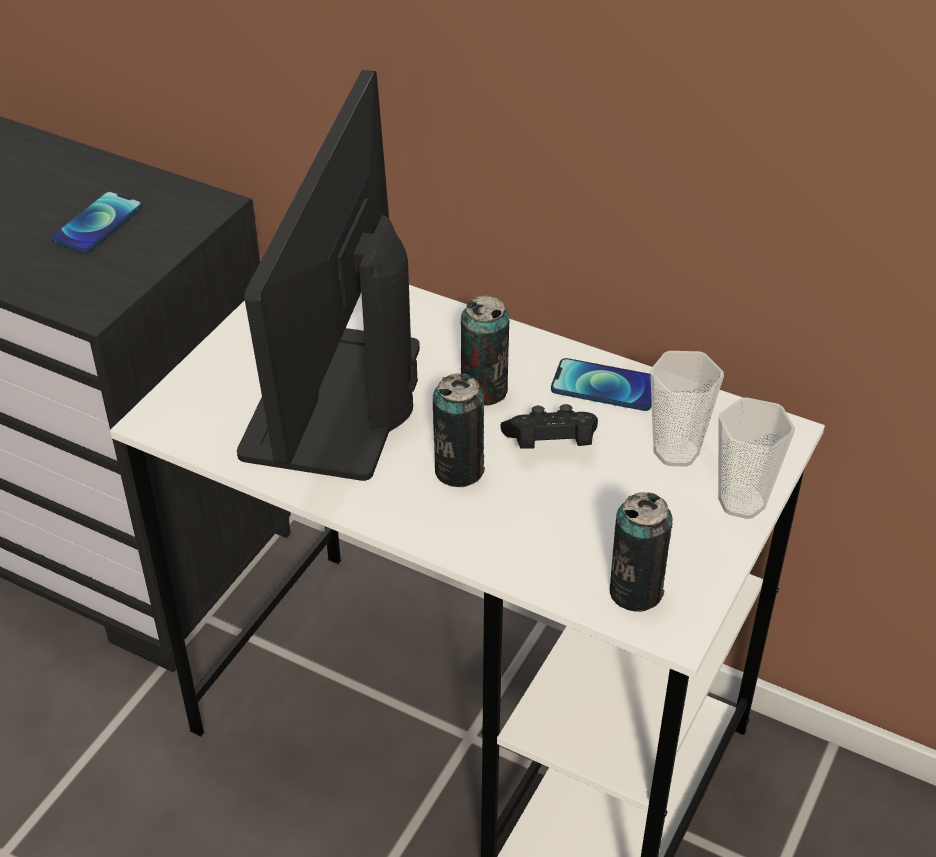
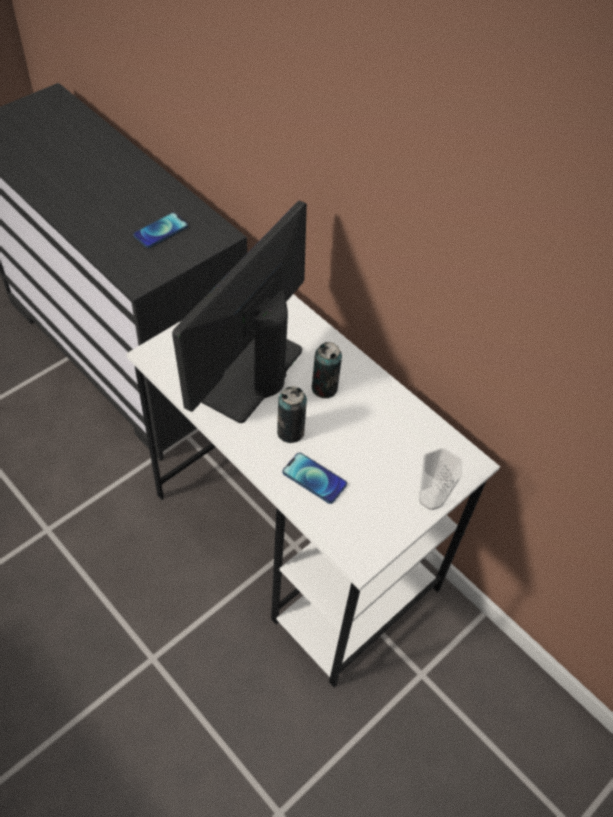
camera: 15 degrees right, 10 degrees up
(551, 445) = (345, 432): black game controller -> none
(604, 386) = (389, 405): phone -> phone (314, 478)
(635, 591) = (350, 532): can -> none
(676, 451) = (410, 457): cup -> none

